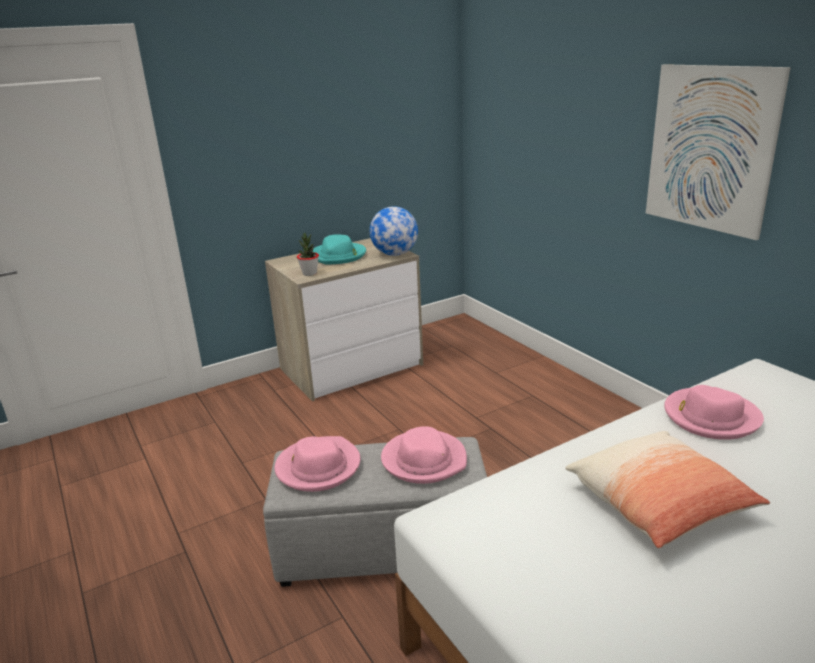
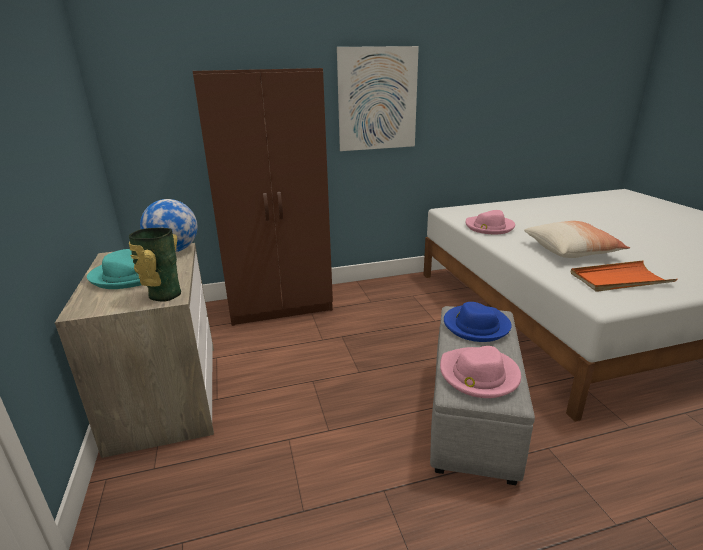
camera: 75 degrees left, 0 degrees up
(309, 273) = (163, 294): potted plant -> vase
(424, 460) = (476, 325): pink hat -> blue hat
(528, 375) = (281, 306): none -> brown wardrobe
(549, 550) = (619, 279): none -> orange tray

